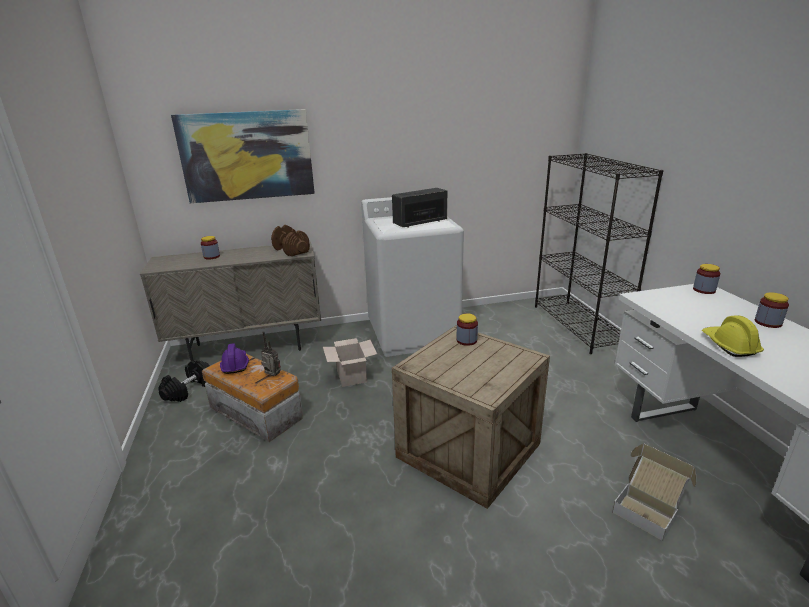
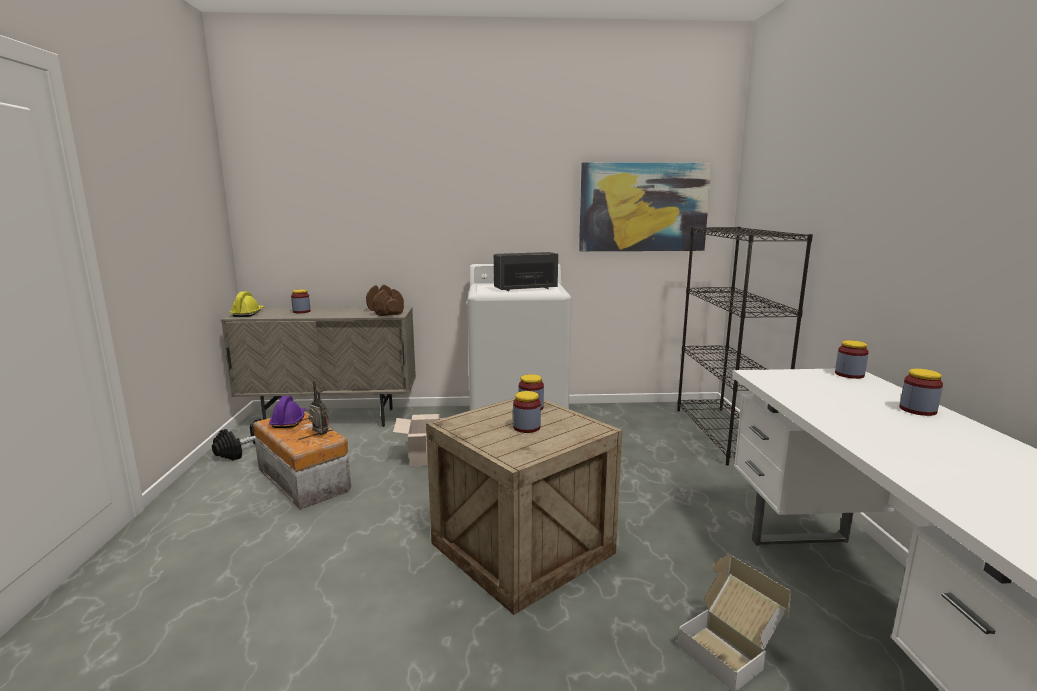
camera: 10 degrees right, 10 degrees down
(247, 156) = (352, 210): picture -> picture (643, 207)
(476, 362) = (526, 427): none -> jar
(729, 345) = (844, 426): yellow hard hat -> yellow hard hat (248, 314)

